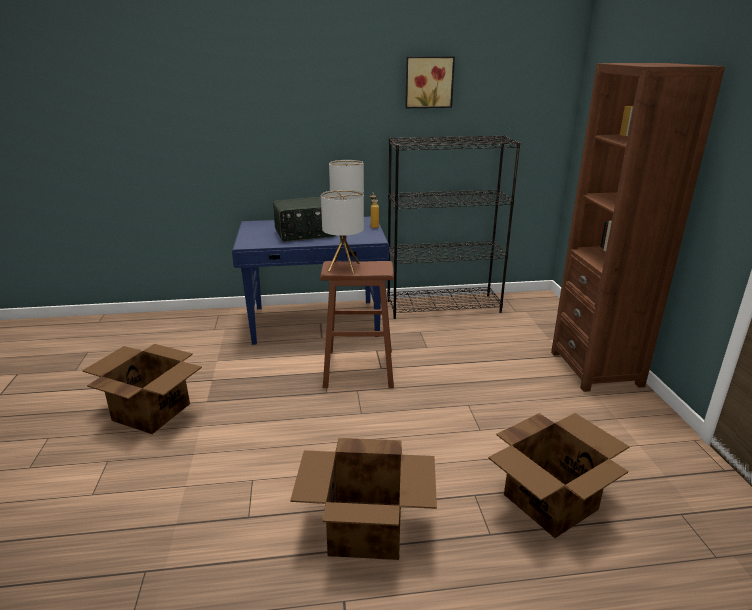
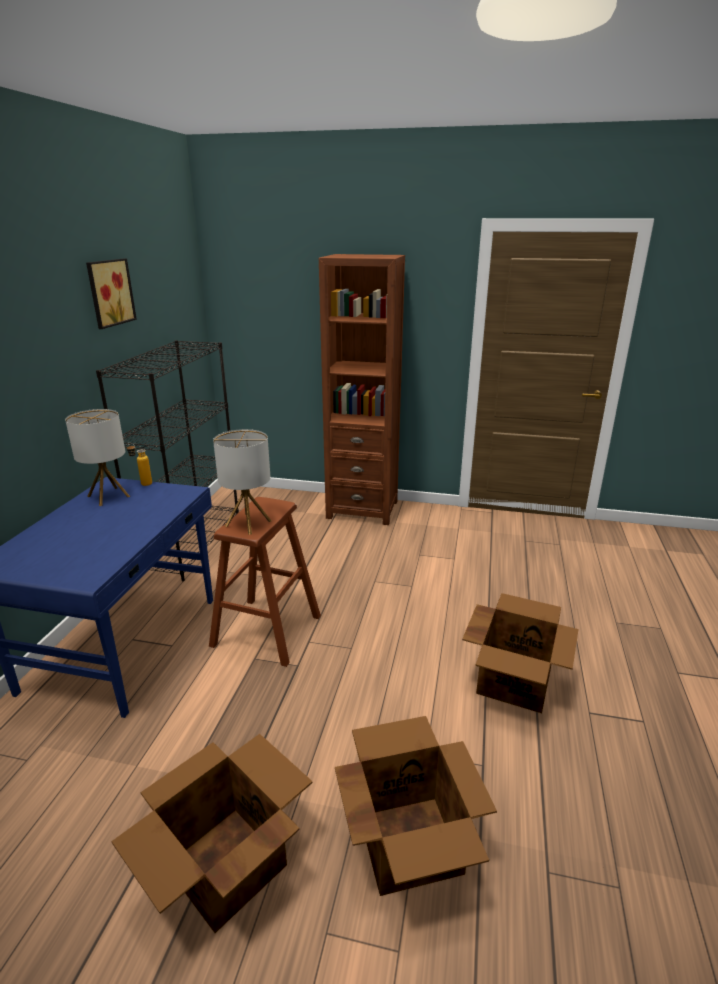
camera: 70 degrees left, 0 degrees up
(306, 234) = (108, 528): radio -> none
(551, 501) = (503, 581): cardboard box -> cardboard box (409, 841)

